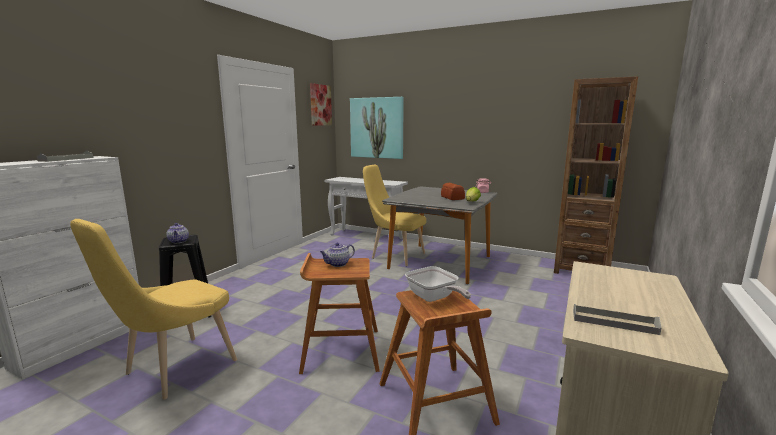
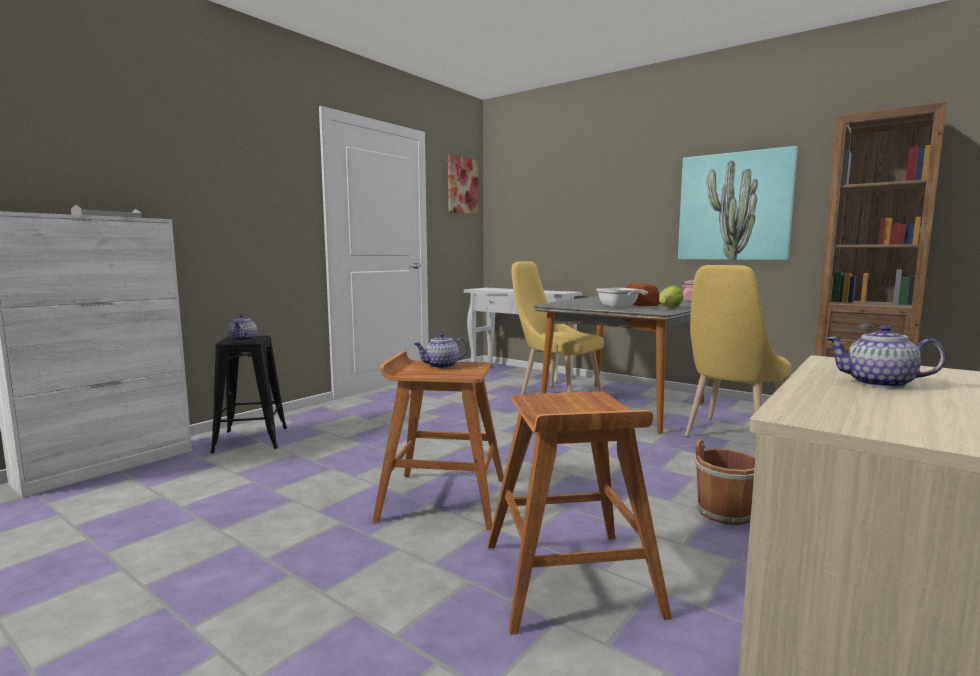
camera: 10 degrees right, 5 degrees down
(174, 370) = (207, 503): yellow chair -> yellow chair (732, 436)
(377, 128) = (540, 216): picture -> picture (734, 207)
(434, 298) = (568, 402): frying pan -> frying pan (620, 307)
(516, 342) = (725, 511): none -> brown bucket
(614, 322) = (856, 409): grey tray -> none
(618, 292) = (879, 383): none -> teapot

